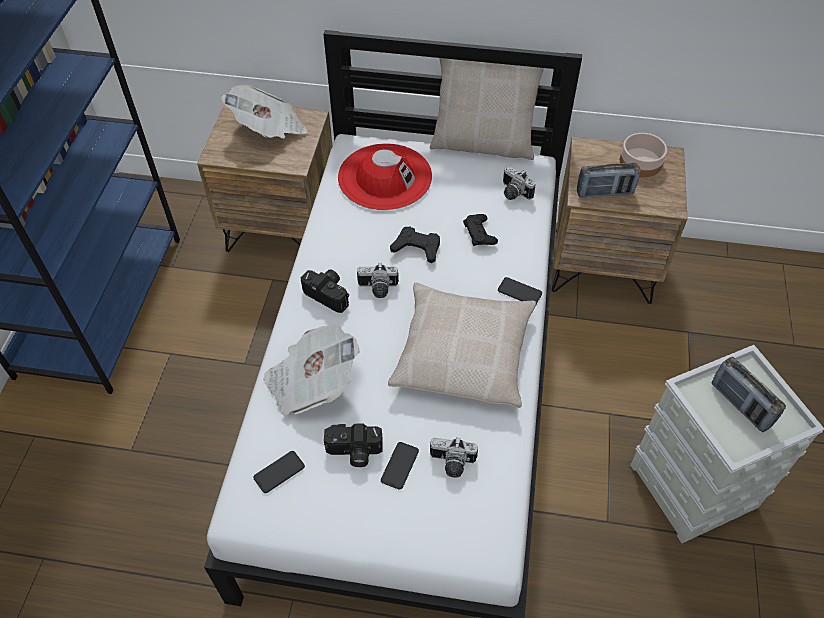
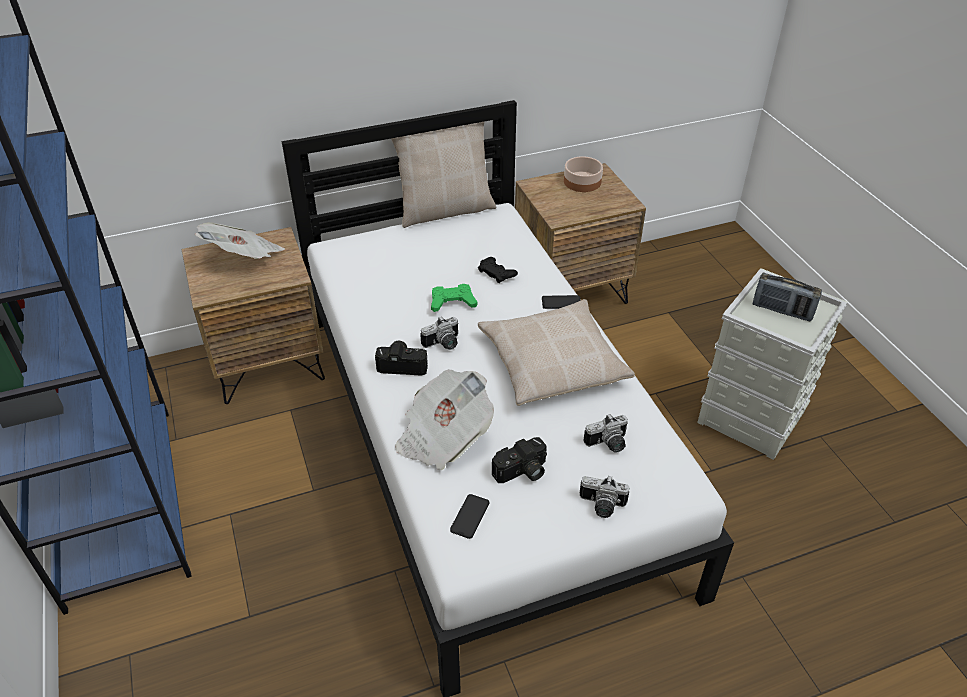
camera: 30 degrees left, 10 degrees down
(385, 177) = (381, 260): red hat -> none
(400, 465) = (568, 464): phone -> none
(417, 248) = (452, 302): black game controller -> green game controller
(513, 193) = (500, 235): camera -> camera (601, 506)
(604, 193) = (572, 210): radio -> none

